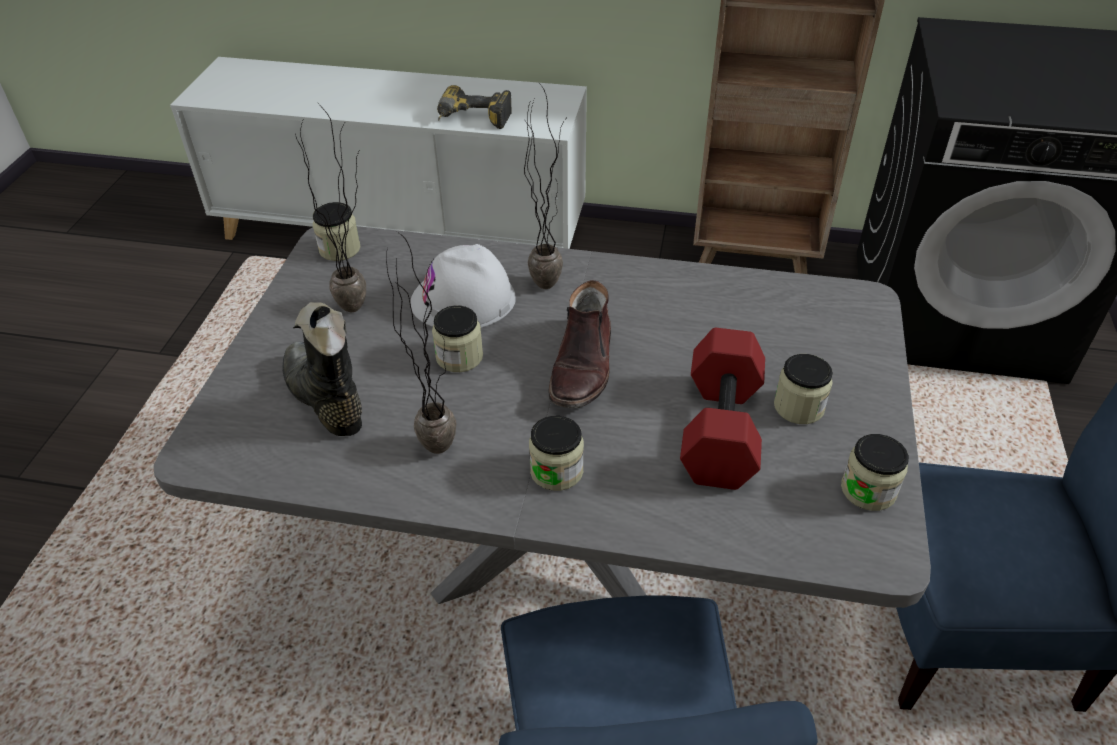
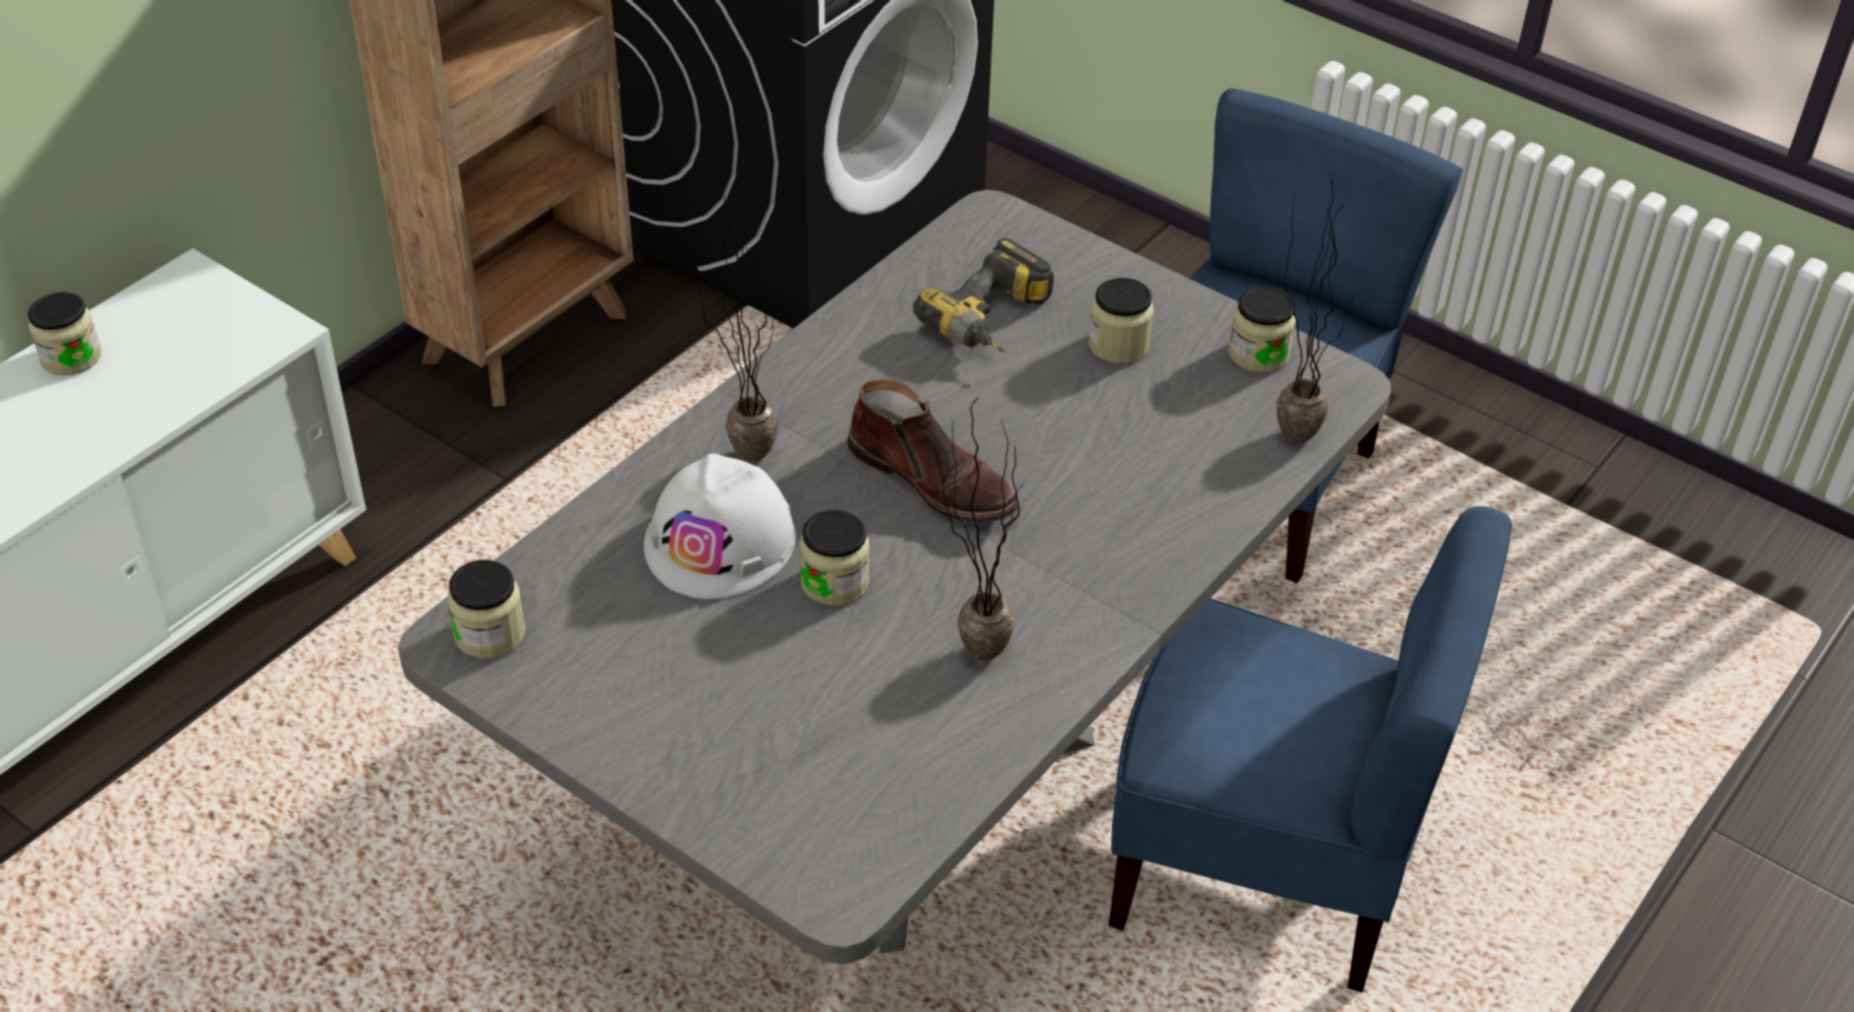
camera: 65 degrees left, 0 degrees up
(324, 398) = (819, 736): black boot -> none
(362, 303) = (644, 644): potted plant -> potted plant (1292, 426)
(472, 121) = (155, 409): power drill -> power drill (994, 323)
(556, 471) = (1088, 565): jar -> jar (71, 357)
(718, 428) = (1108, 416): red dumbbell -> none

